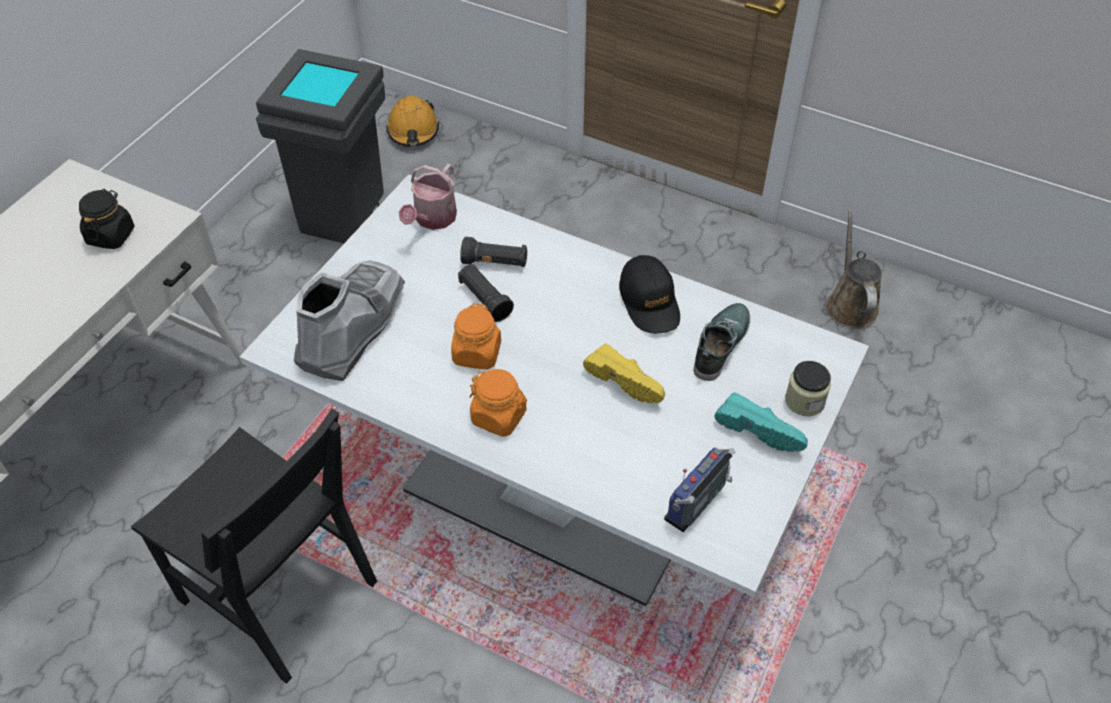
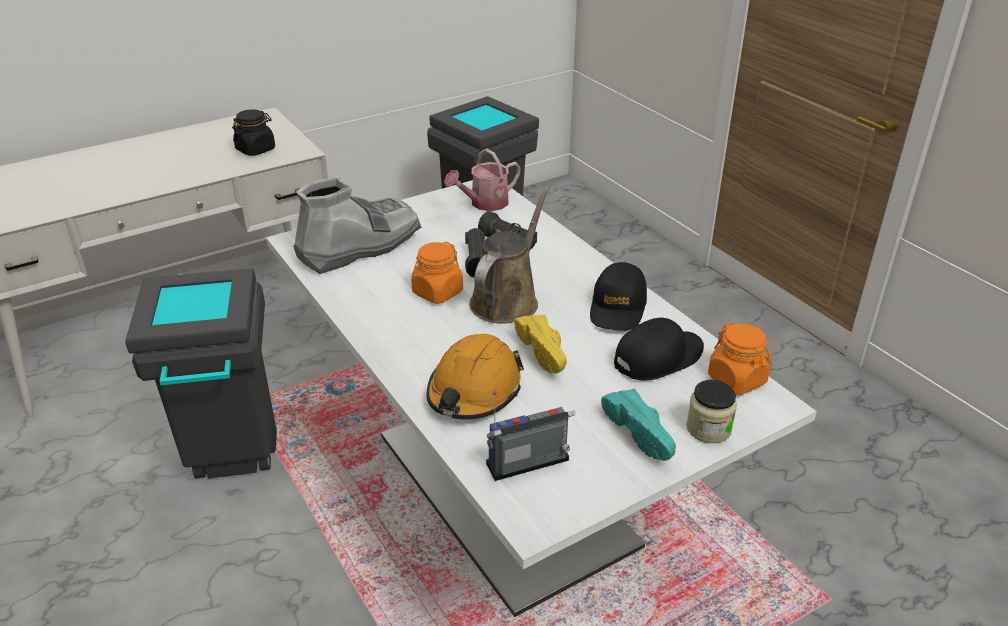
camera: 30 degrees right, 15 degrees down
(277, 592) = (234, 465): black chair -> grey trash can
(413, 130) = (580, 211): orange hard hat -> orange hard hat (474, 391)
(499, 417) = (414, 338): orange jar -> orange jar (737, 379)
(720, 345) = (658, 358): shoe -> black cap
(850, 304) = (900, 454): brown watering can -> brown watering can (507, 300)

